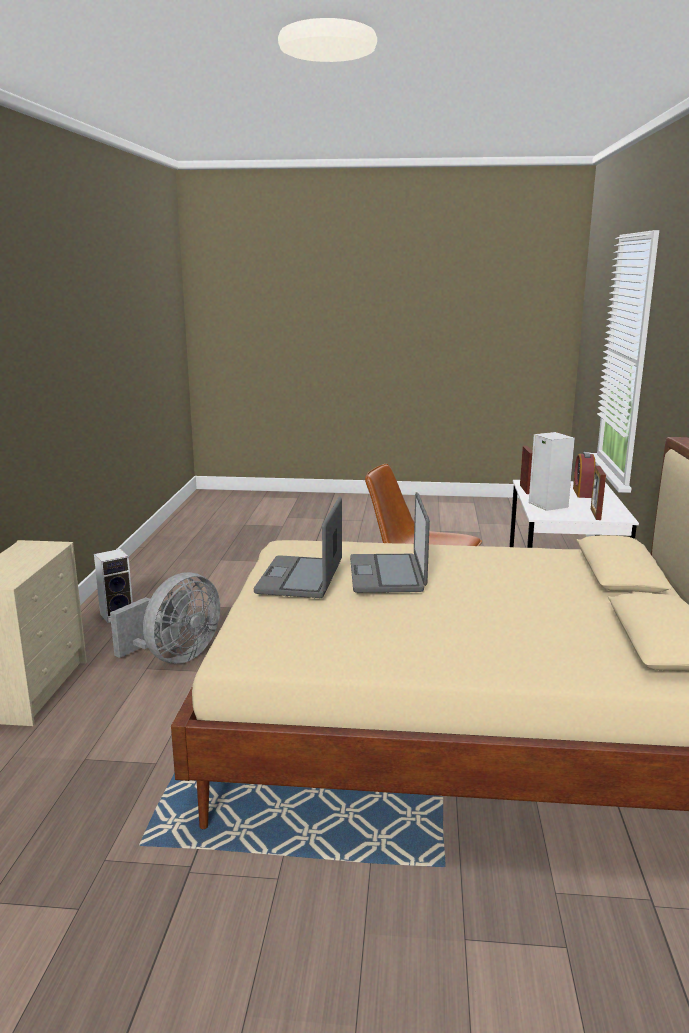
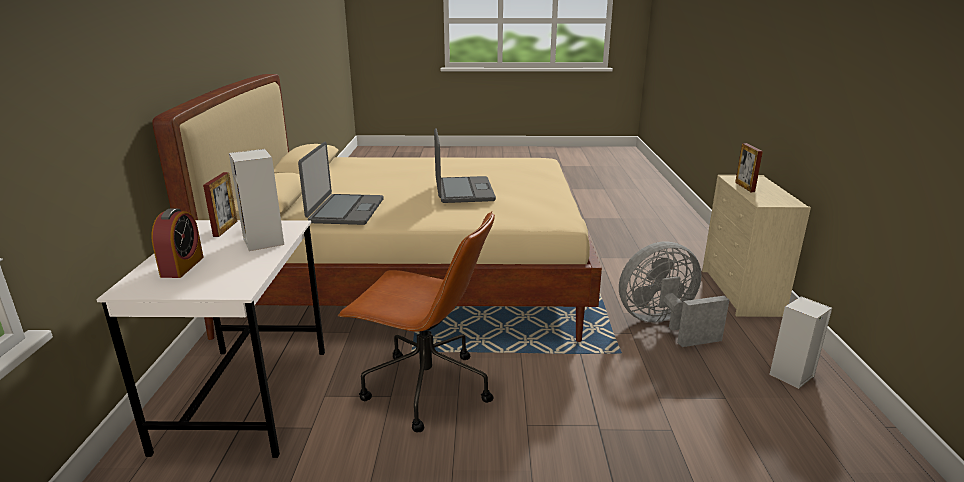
camera: 175 degrees right, 5 degrees up
(175, 657) = (663, 325): grey fan -> grey fan turned 45 degrees clockwise
(301, 578) = (528, 187): laptop -> laptop (345, 210)
(525, 489) = (259, 271): picture frame -> picture frame (744, 187)

